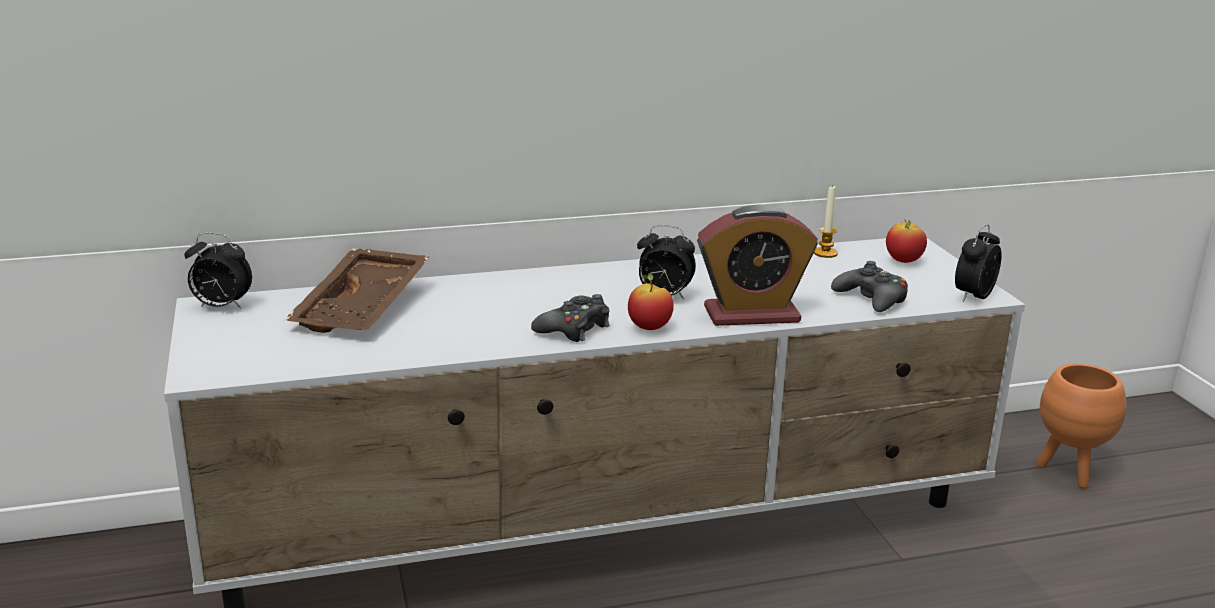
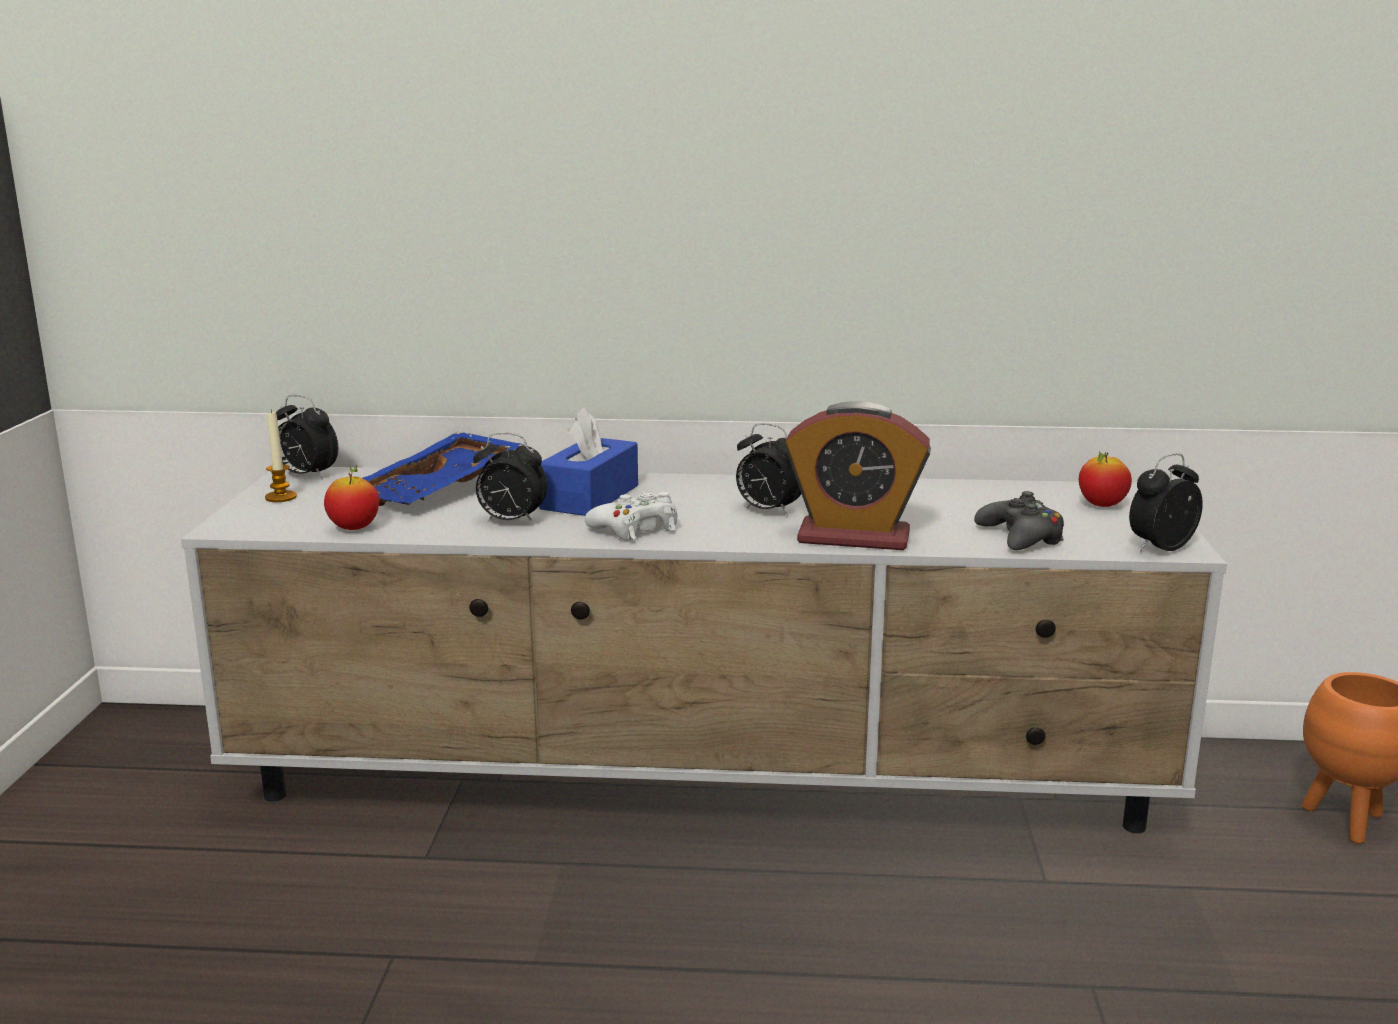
camera: 20 degrees right, 5 degrees down
(364, 308) = (439, 490): brown tray -> blue tray
(460, 335) = (510, 522): none -> alarm clock
(505, 300) = (590, 497): none -> blue tissue box
(574, 328) = (636, 529): black game controller -> white game controller
(649, 328) = (720, 537): apple -> apple (354, 528)
(825, 253) = (1007, 489): candle -> candle (281, 497)

